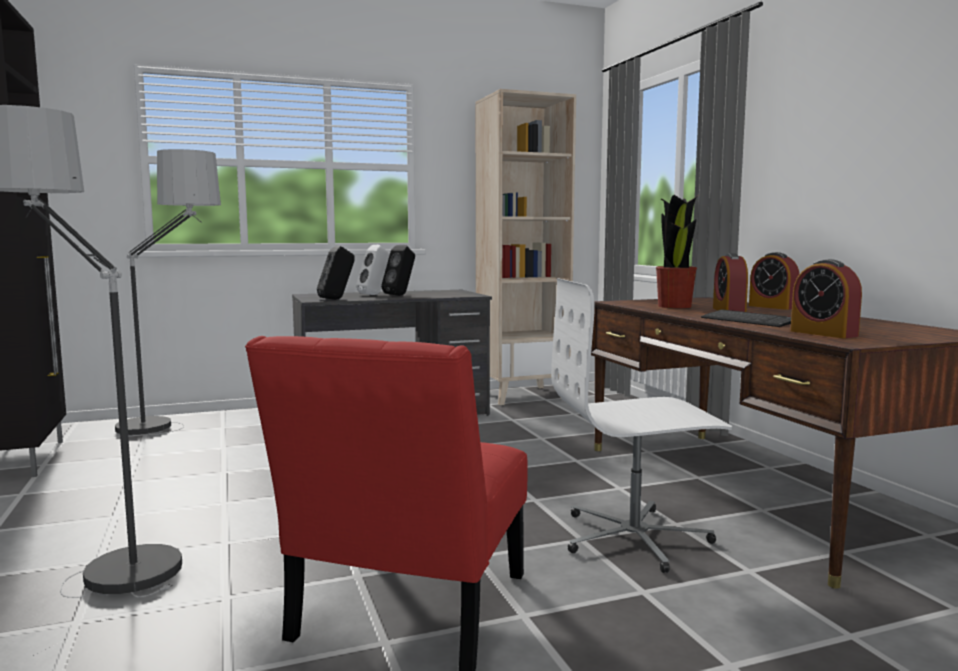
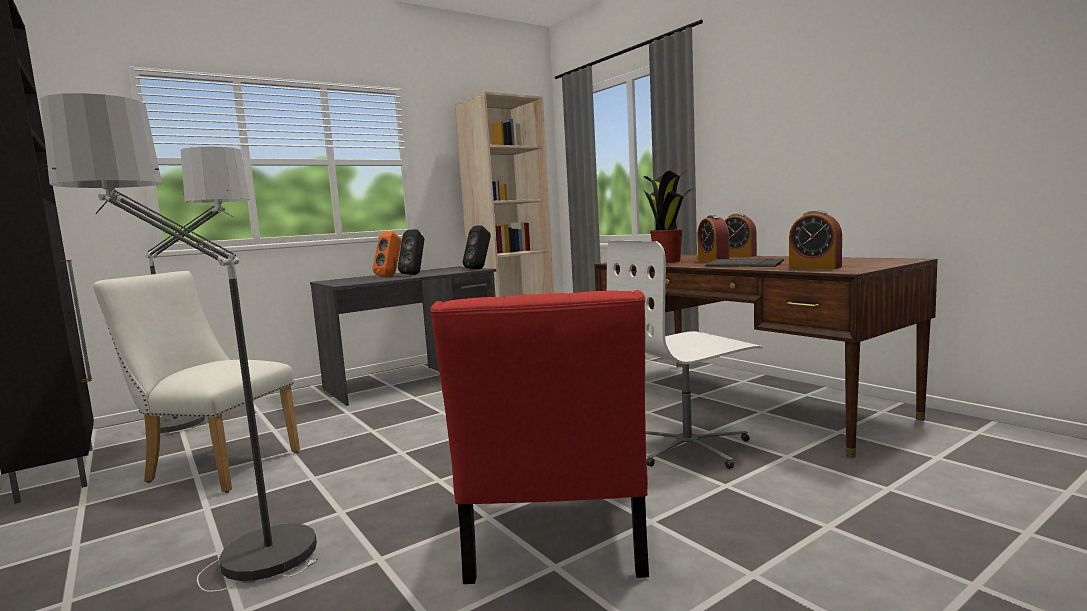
camera: 15 degrees left, 0 degrees up
(149, 476) = (215, 466): none -> white chair
(337, 299) = (363, 281): black speaker -> black speaker (479, 269)
(375, 294) = (391, 276): white speaker -> orange speaker

